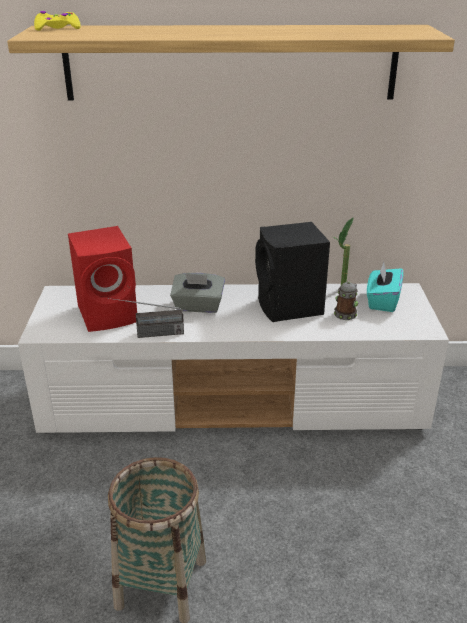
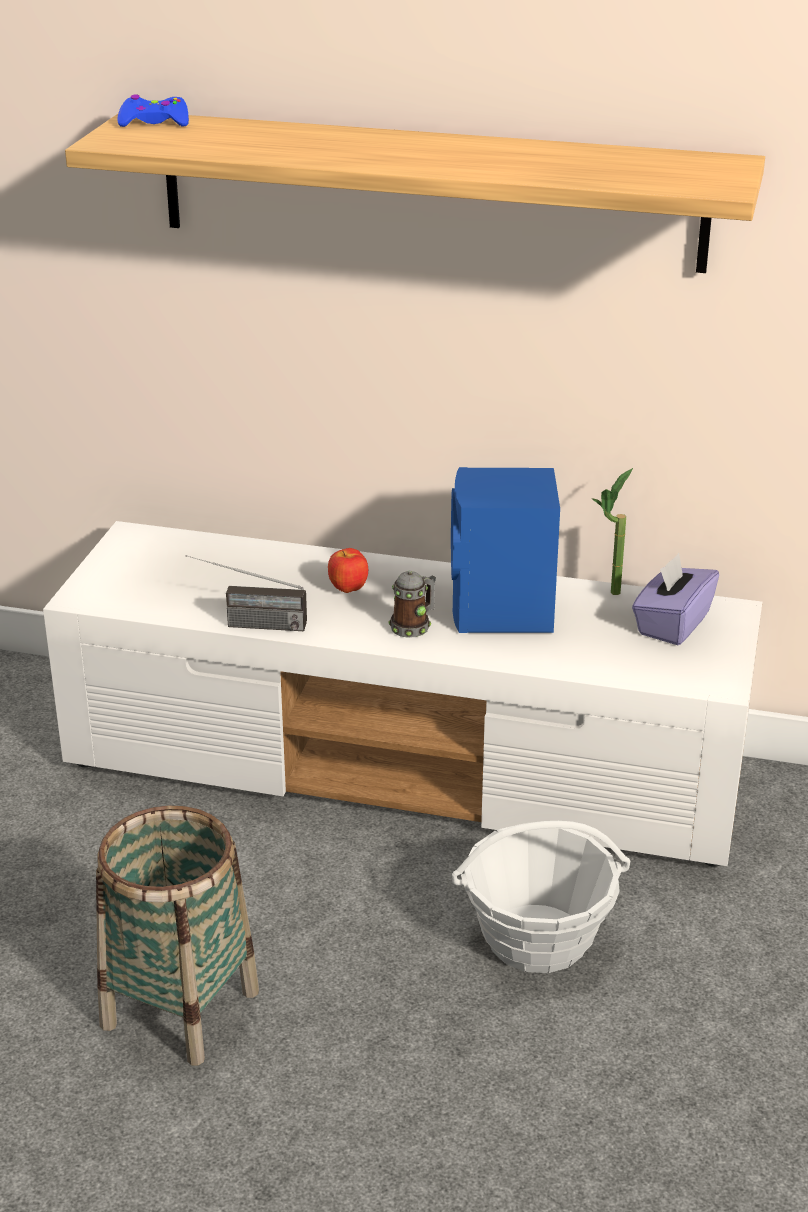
camera: 15 degrees right, 0 degrees up
(57, 28) = (154, 122): yellow game controller -> blue game controller
(110, 314) = (200, 582): red speaker -> none
(198, 306) = (348, 590): grey tissue box -> apple
(290, 308) = (502, 613): black speaker -> blue speaker
(346, 313) = (594, 636): mug -> mug (413, 626)
(350, 490) = (537, 938): none -> basket
(382, 301) = (672, 624): turquoise tissue box -> purple tissue box

